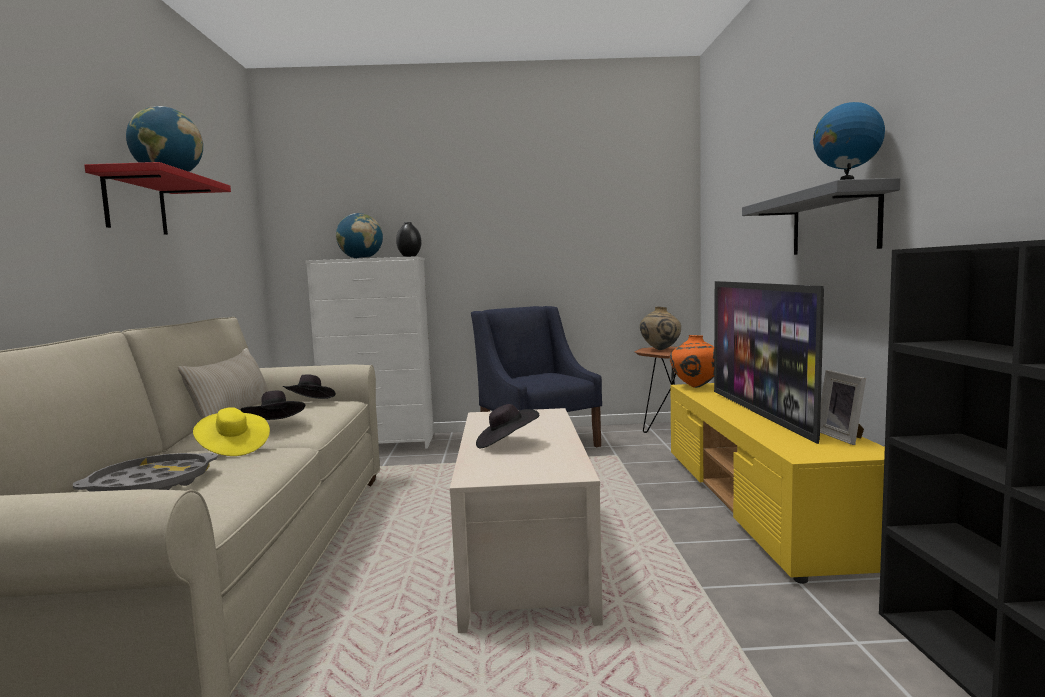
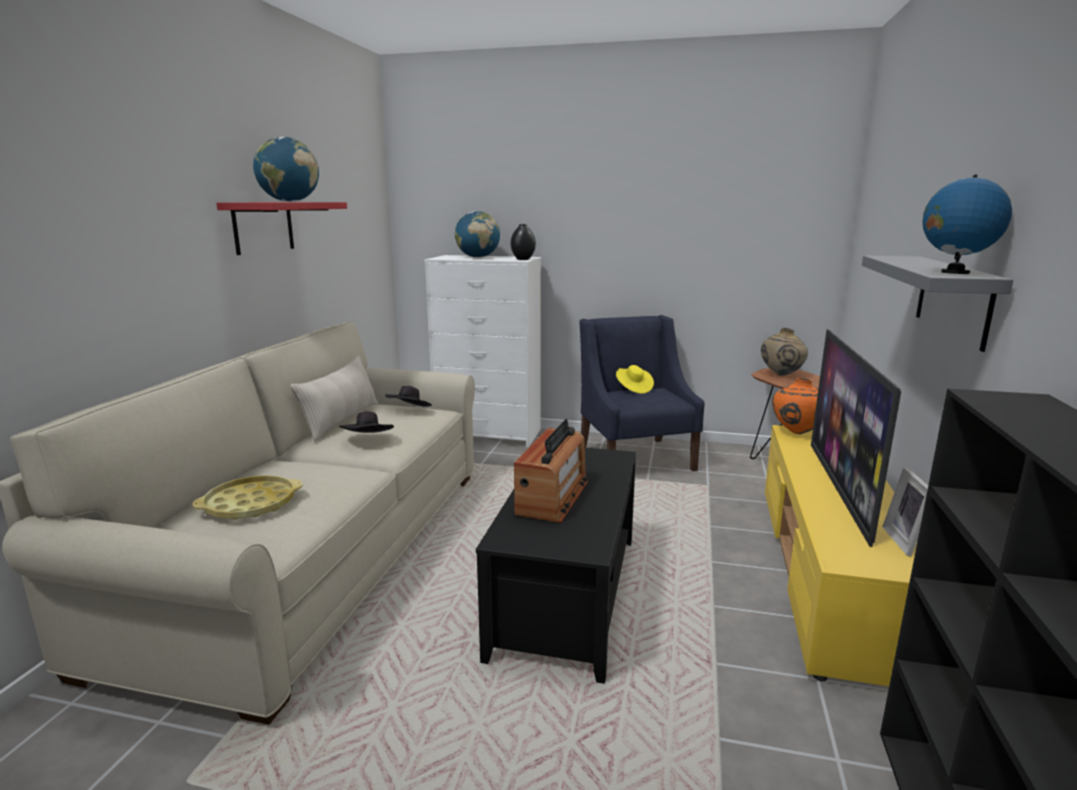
camera: 15 degrees right, 10 degrees up
(151, 484) = (250, 504): grey tray -> yellow tray
(233, 449) = (323, 469): yellow hat -> yellow hat (633, 388)
(506, 444) = (552, 497): black hat -> radio
(524, 557) = (567, 594): beige coffee table -> black coffee table

